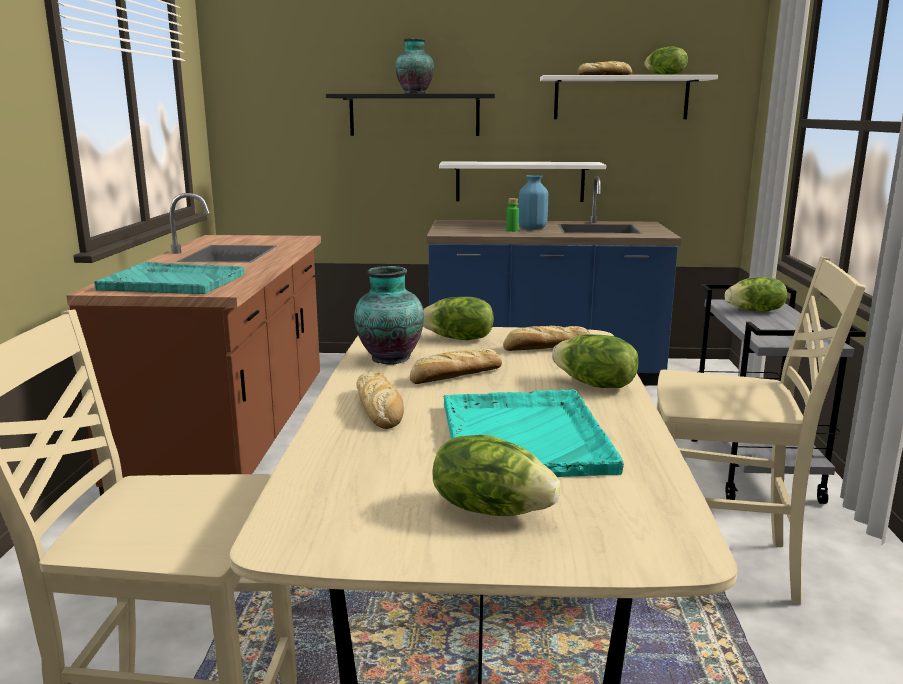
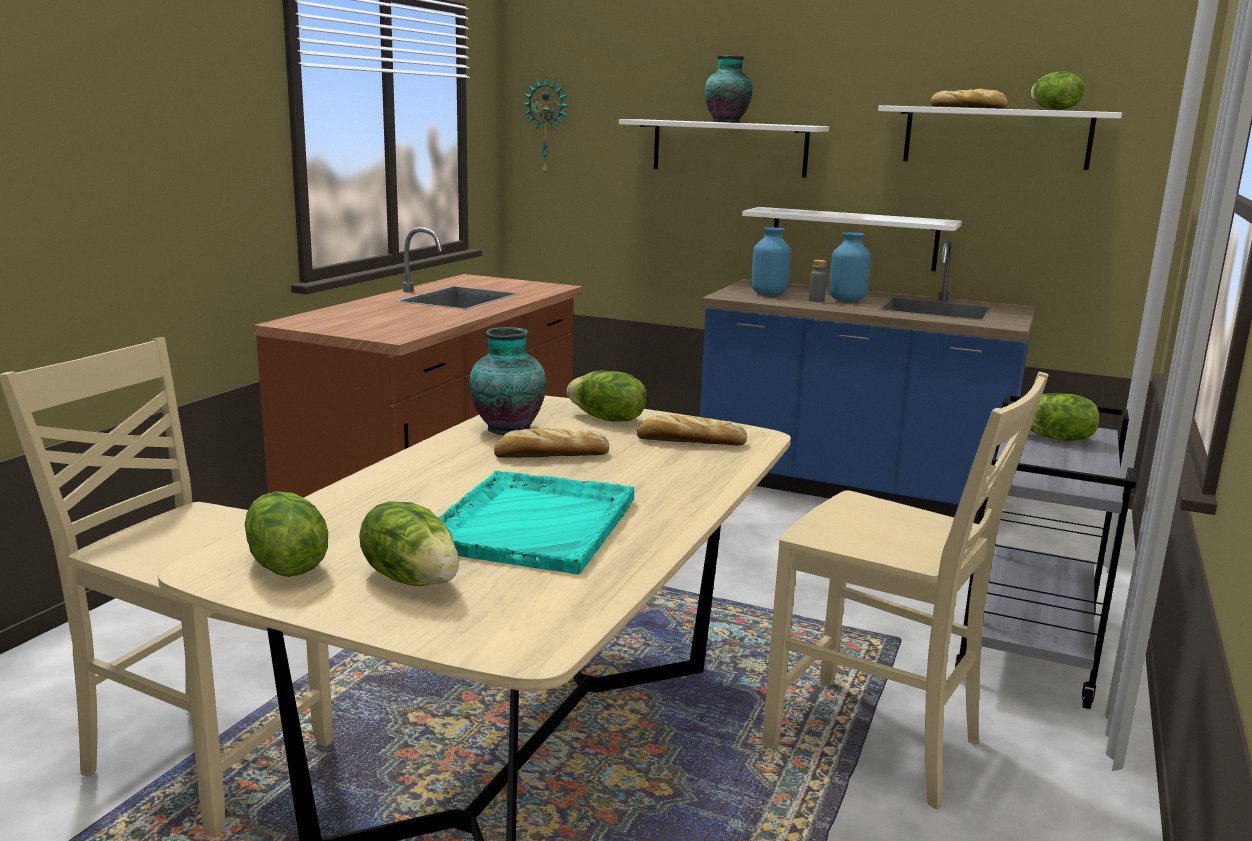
camera: 20 degrees right, 0 degrees up
(172, 282) = (361, 322): turquoise tray -> none
(250, 104) = (547, 127): none -> wall clock
(379, 409) = (433, 475): bread -> none
(414, 115) = (729, 148): black shelf -> white shelf
(471, 229) = (768, 294): none -> blue vase
(512, 230) = (816, 300): green bottle -> grey bottle
(595, 385) = (683, 487): lettuce -> lettuce (284, 565)

